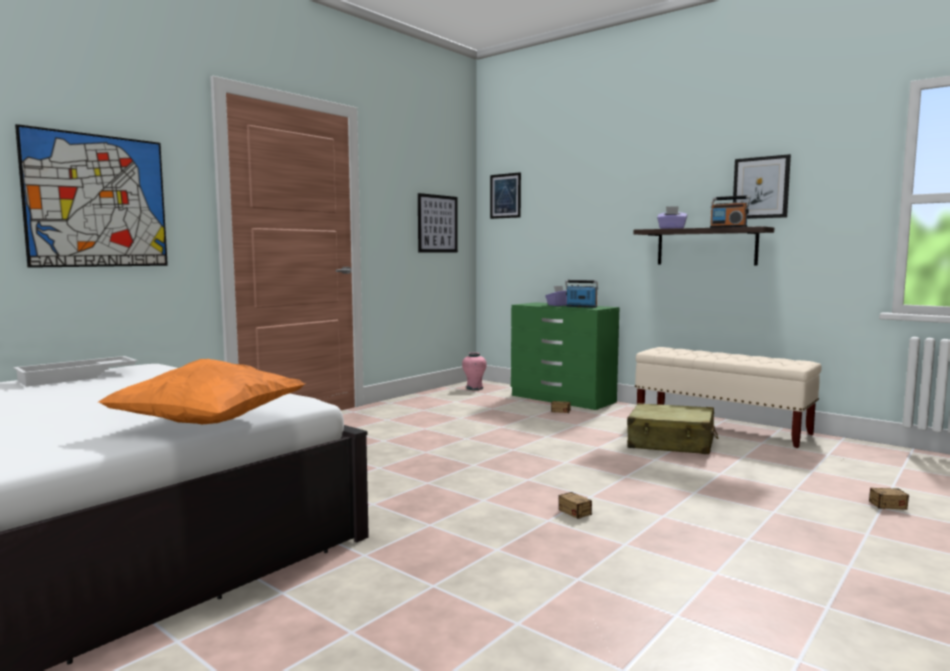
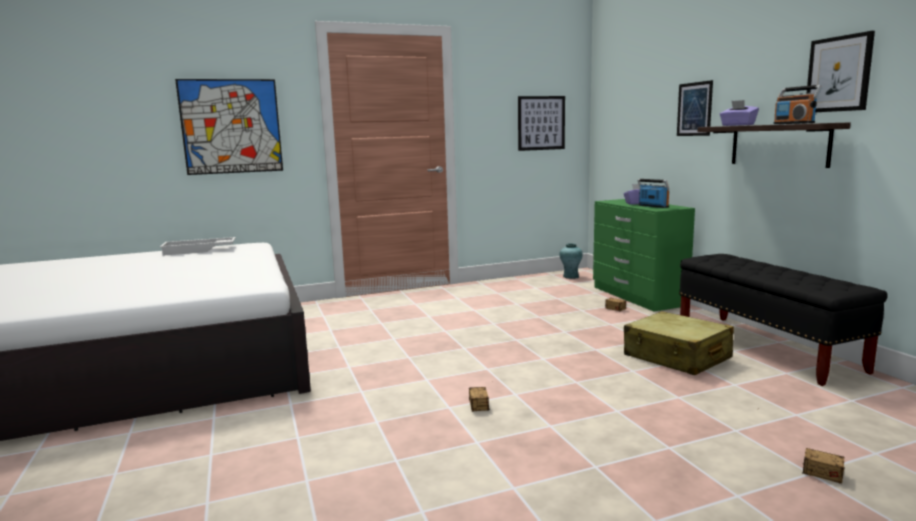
camera: 30 degrees right, 5 degrees up
(210, 424) = (178, 295): orange pillow -> none
(474, 388) = (570, 277): pink vase -> turquoise vase
(505, 196) = (611, 92): picture -> picture (694, 109)
(721, 427) = (765, 348): beige bench -> black bench

